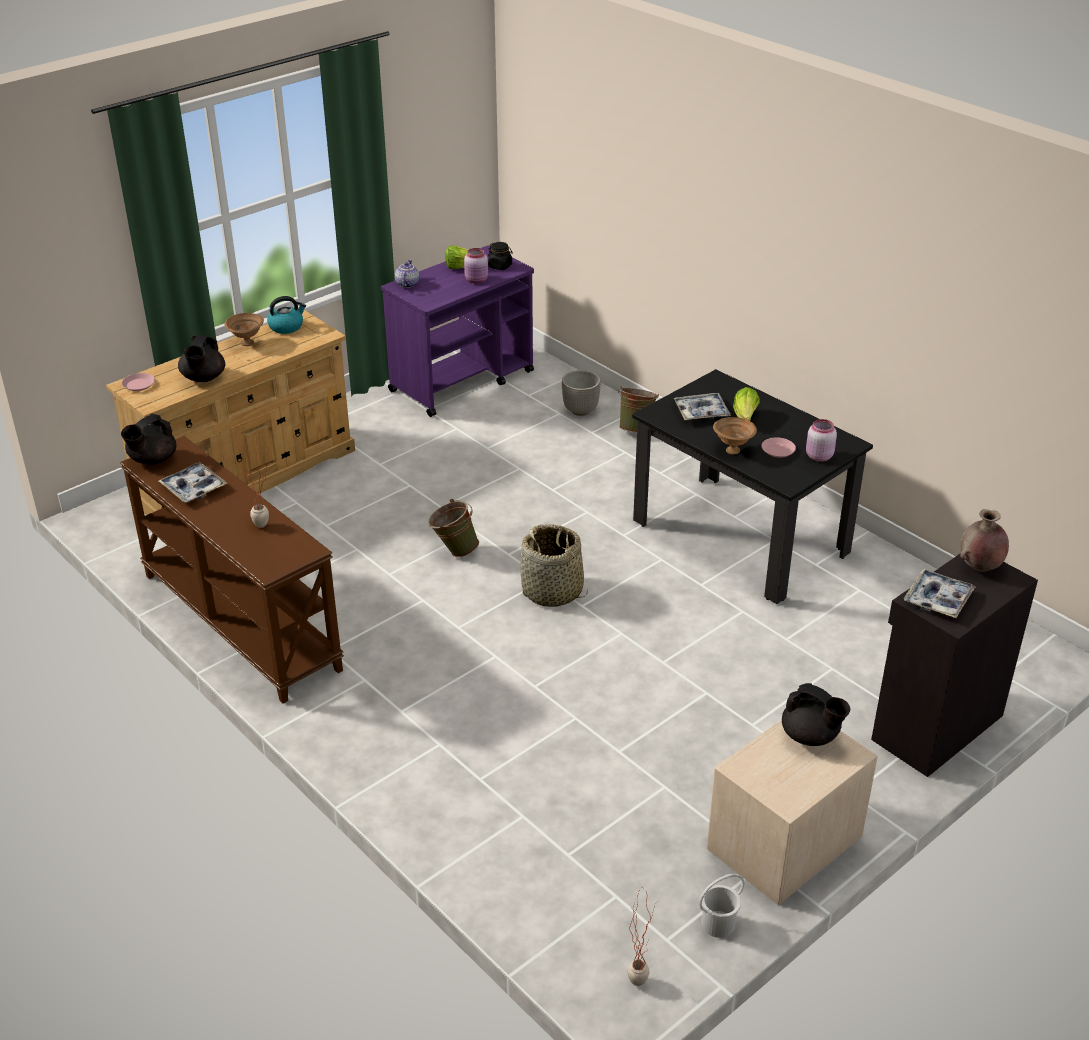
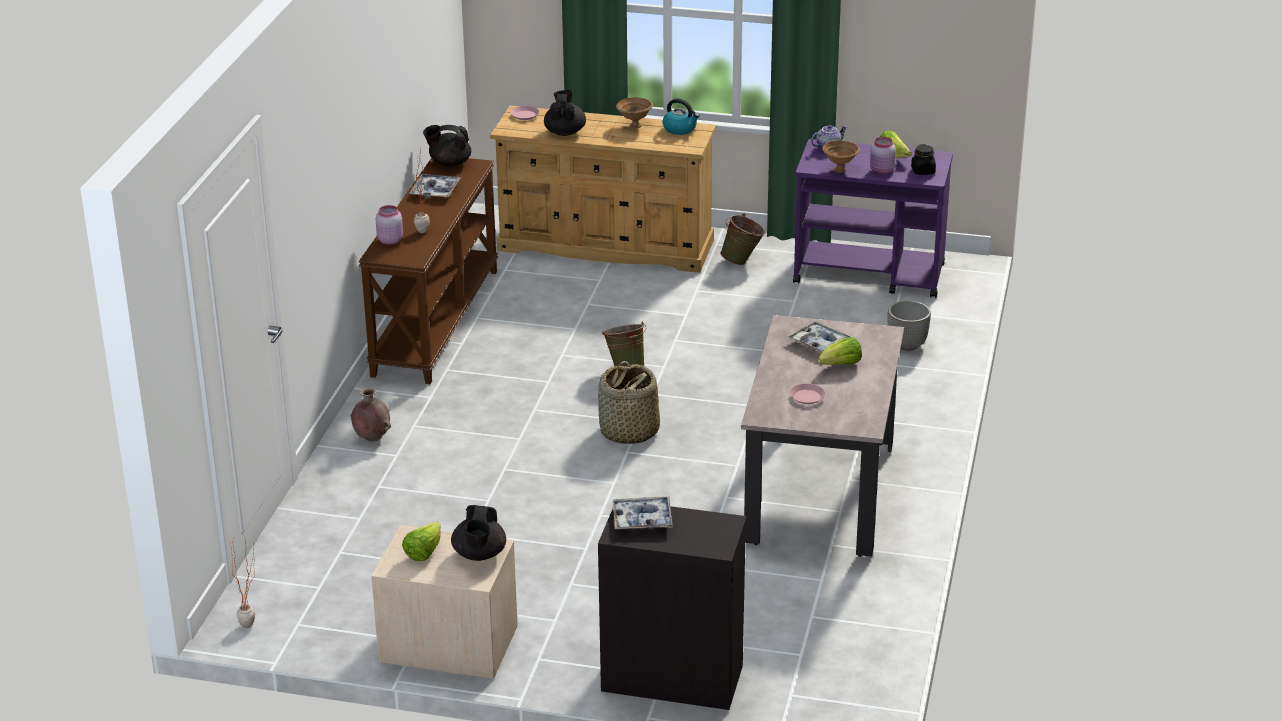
camera: 55 degrees right, 5 degrees down
(203, 378) = (565, 132): black teapot -> black teapot turned 120 degrees clockwise
(636, 428) = (919, 382): green bucket -> green bucket (743, 261)
(717, 923) = (334, 641): white bucket -> none
(732, 450) = (777, 376): brown bowl -> brown bowl (840, 169)
(740, 537) = (820, 492): black dining table -> beige dining table
(777, 770) = (424, 552): none -> lettuce
(818, 456) = (824, 418): pink jar -> pink jar (390, 240)
(979, 567) = (715, 527): brown vase -> brown vase (372, 438)

